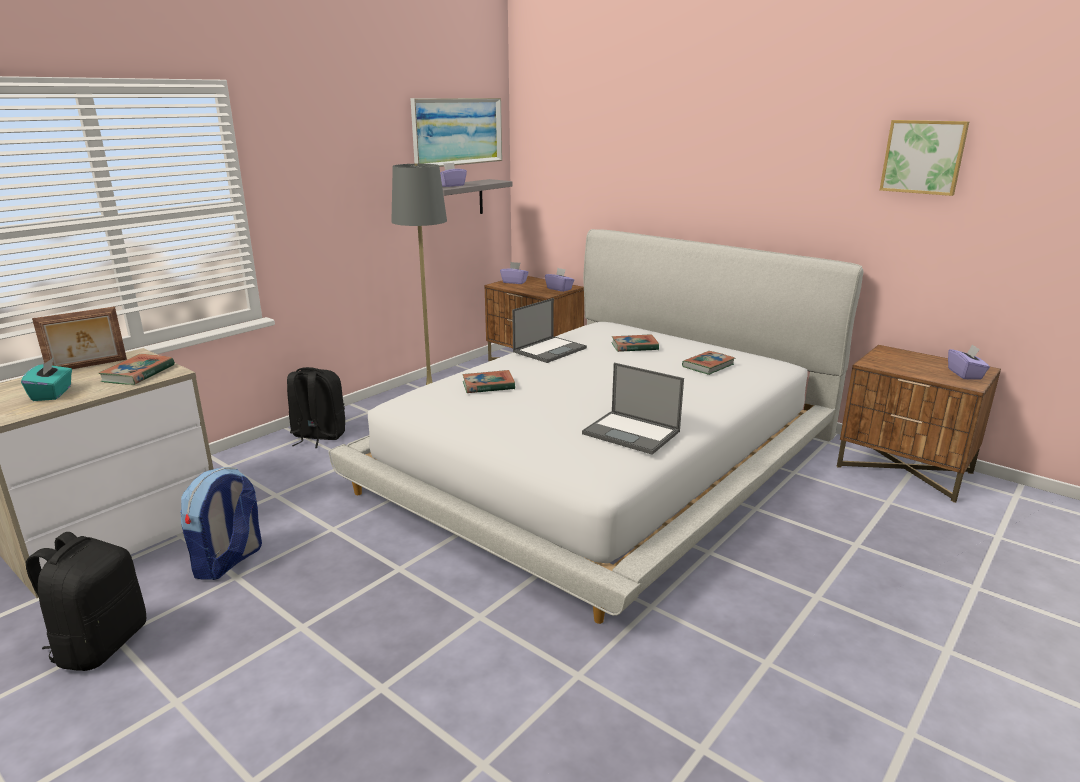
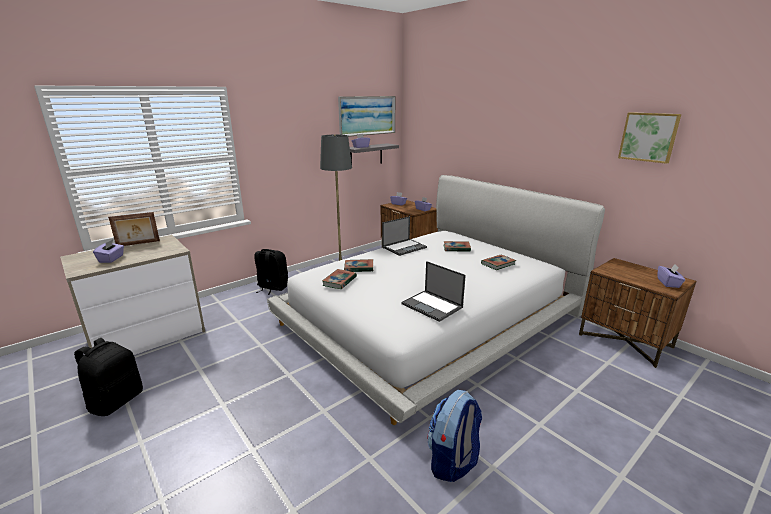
camera: 10 degrees right, 0 degrees up
(52, 394) = (111, 259): turquoise tissue box -> purple tissue box
(138, 373) = (160, 250): book -> book (339, 281)
(228, 561) = (199, 359): backpack -> backpack (452, 461)

